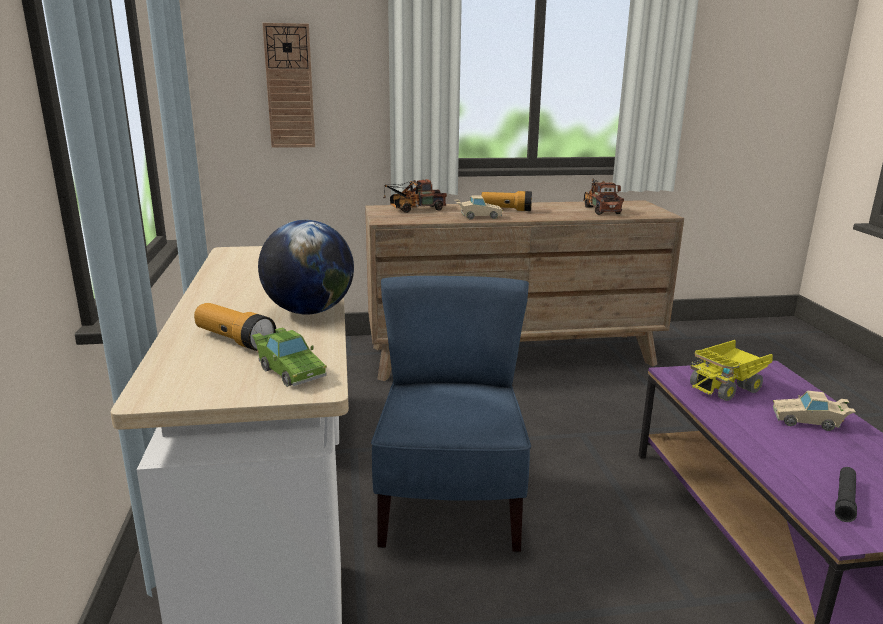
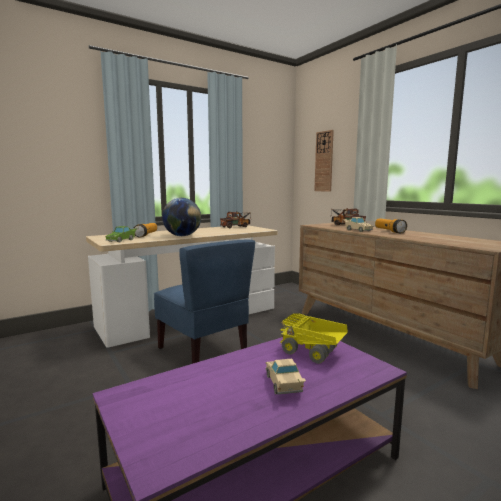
camera: 65 degrees right, 10 degrees down
(450, 507) = (203, 350): blue chair -> blue chair turned 75 degrees clockwise
(600, 209) = (453, 240): toy truck -> toy truck (237, 227)
(844, 499) = (162, 397): black flashlight -> none

